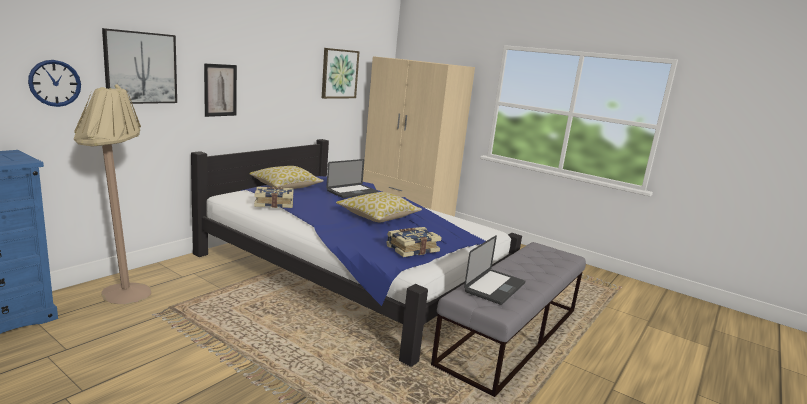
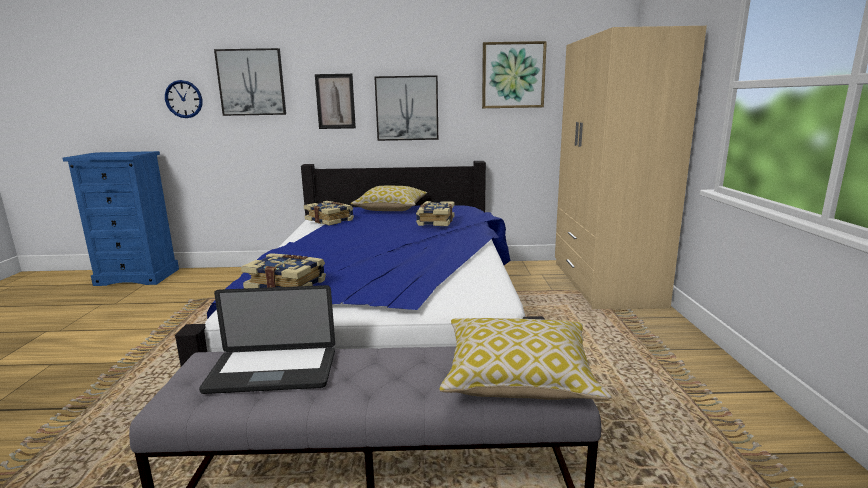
camera: 55 degrees right, 0 degrees up
(120, 299) = (204, 283): beige floor lamp -> none
(274, 97) = (407, 108): none -> picture
(352, 192) = (435, 221): laptop -> book
(378, 216) = (380, 248): pillow -> pillow (518, 377)

